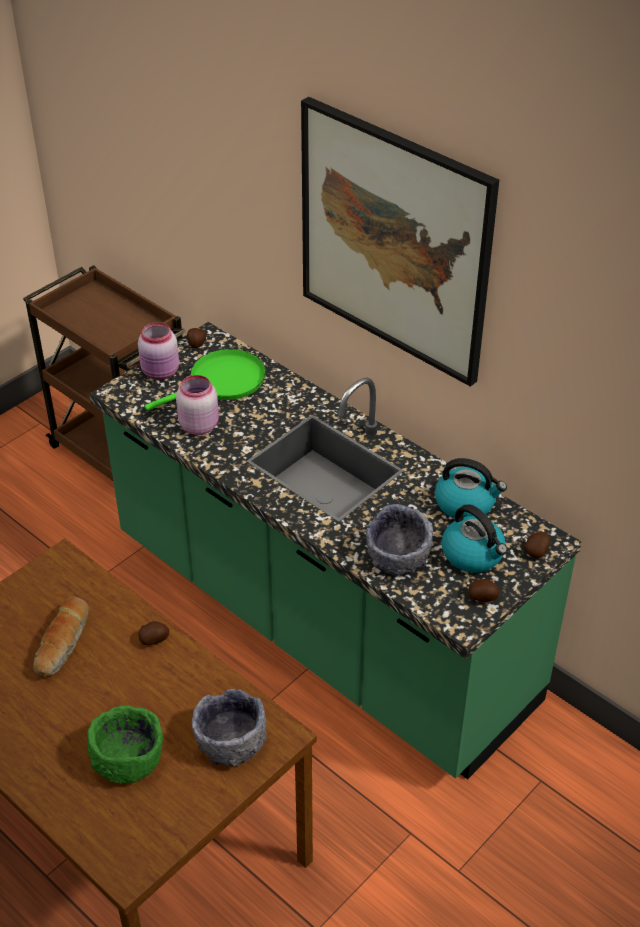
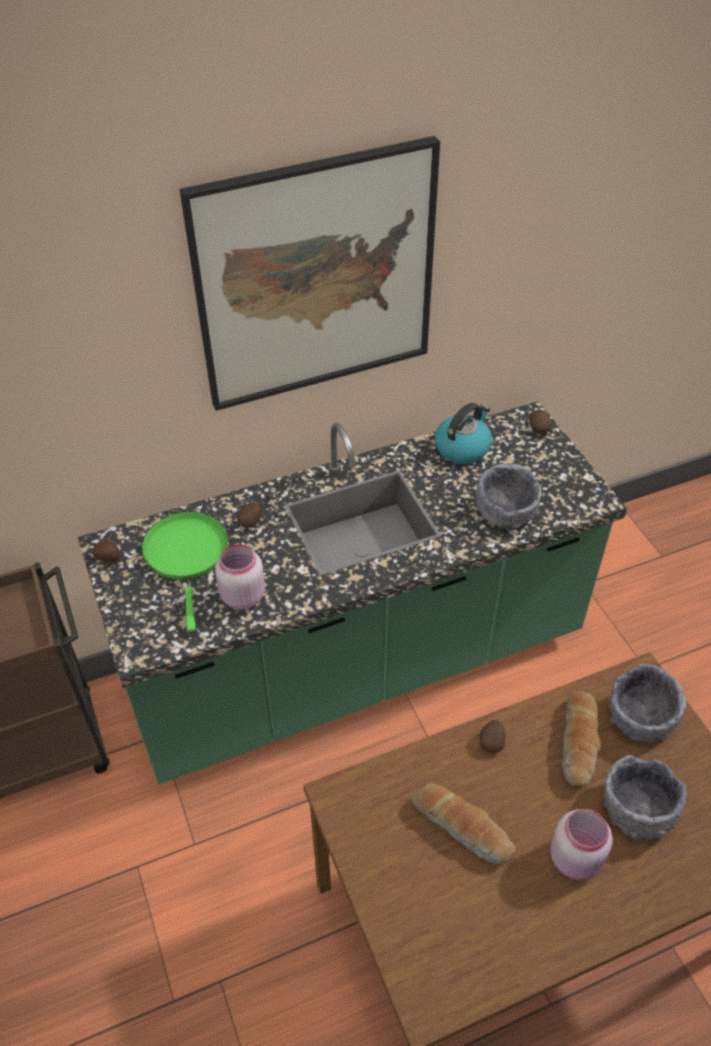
camera: 65 degrees left, 5 degrees up
(128, 759) = (636, 810): green bowl -> grey bowl
(161, 372) = (133, 602): pink jar -> pink jar (576, 858)
(179, 702) = (579, 744): none -> bread
(473, 554) = (524, 465): kettle -> none
(483, 598) = (575, 478): potato -> potato (251, 521)

